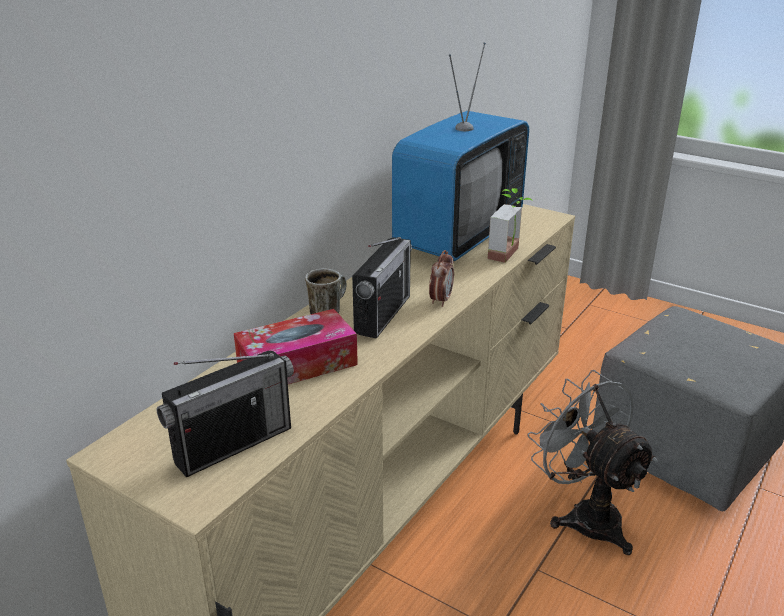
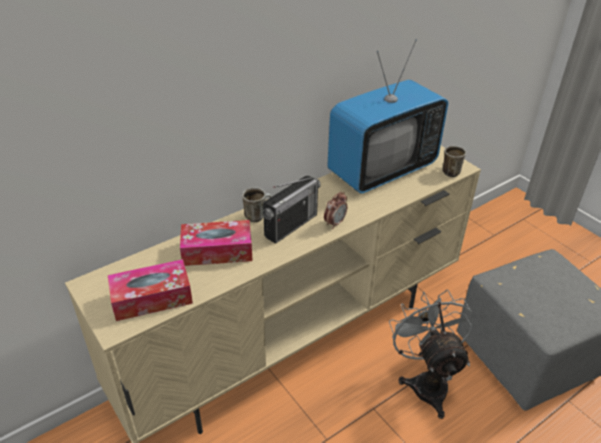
camera: 20 degrees right, 10 degrees up
(233, 444) = (152, 298): radio -> tissue box
(510, 255) = (408, 195): potted plant -> none
(541, 223) = (450, 171): none -> mug

